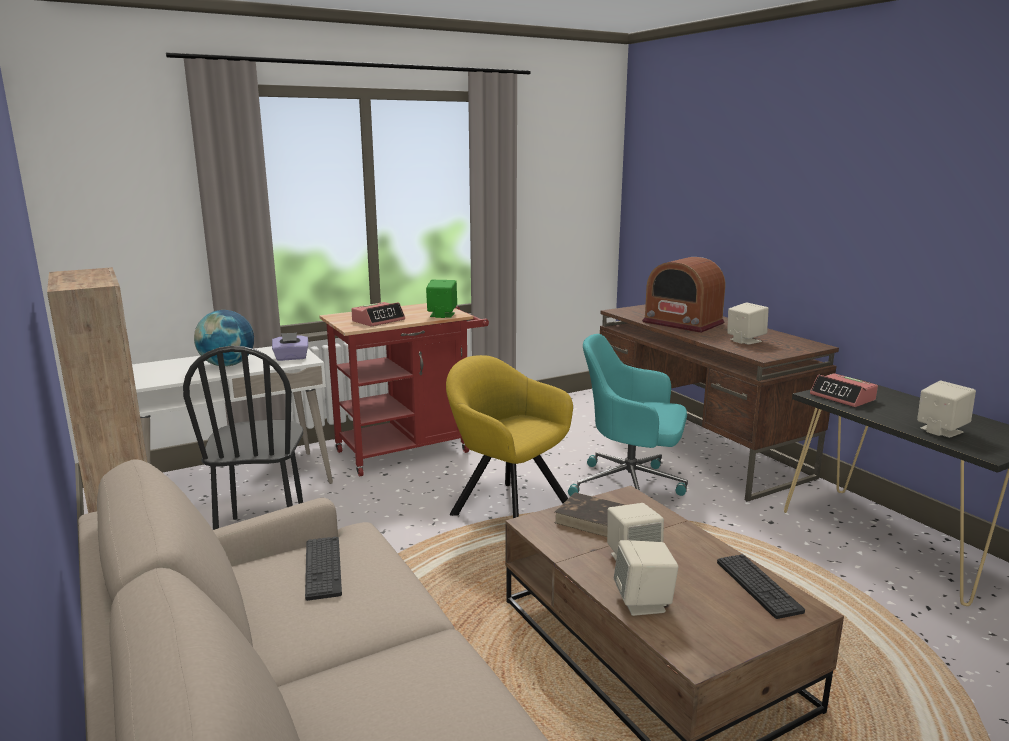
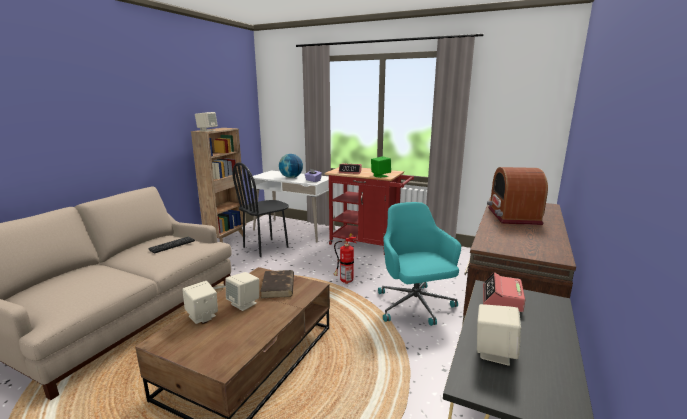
camera: 55 degrees right, 0 degrees up
(506, 507) = (345, 281): yellow armchair -> fire extinguisher
(745, 340) = (513, 236): beige speaker -> beige speaker (207, 130)
(758, 586) = (241, 345): keyboard -> none

